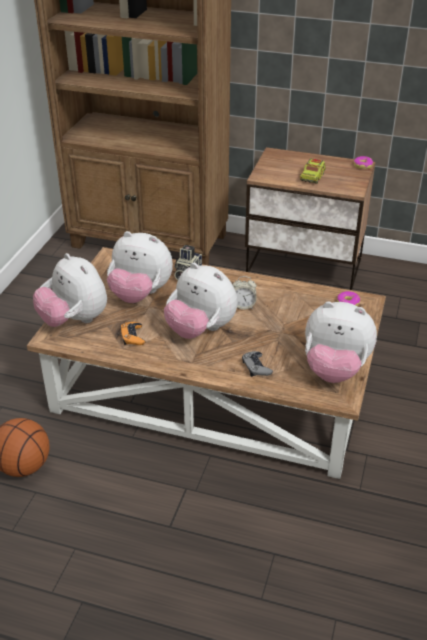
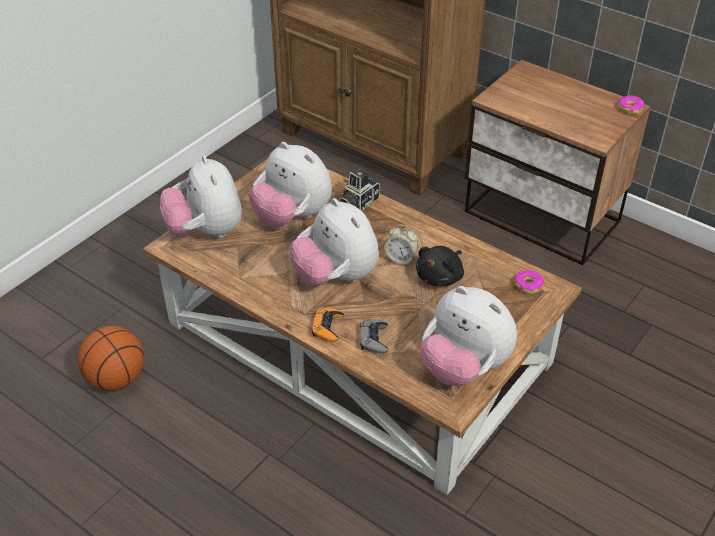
camera: 20 degrees right, 5 degrees up
(132, 336) = (257, 266): orange game controller -> orange game controller (327, 327)
(281, 311) = (441, 277): none -> black plush toy
(312, 177) = (555, 112): toy truck -> none

